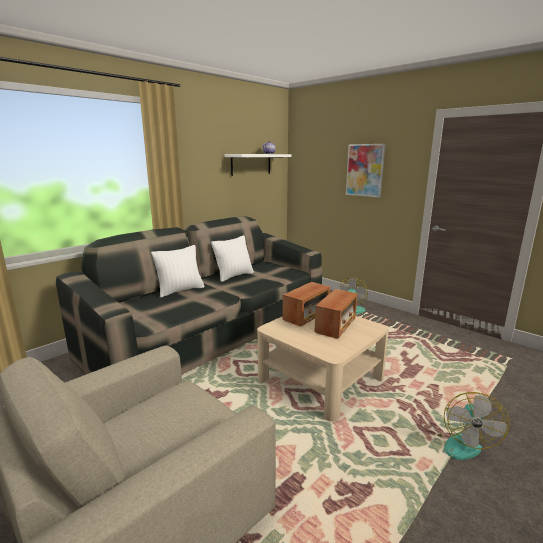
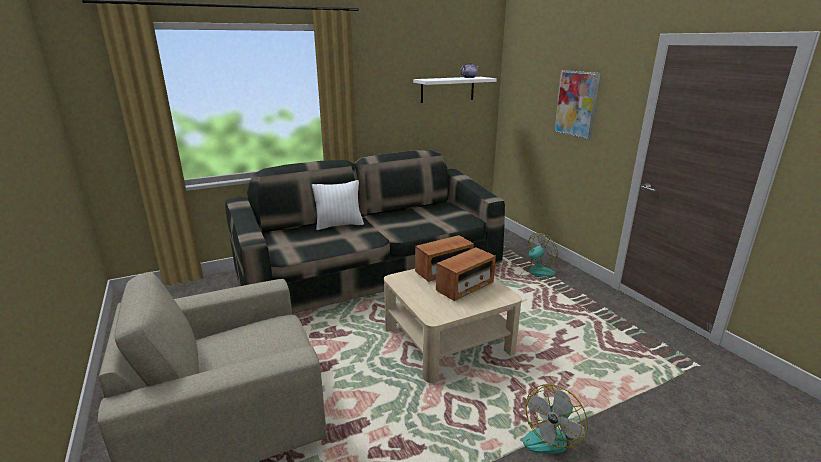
camera: 20 degrees right, 5 degrees up
(234, 276) = (402, 215): white pillow -> none

